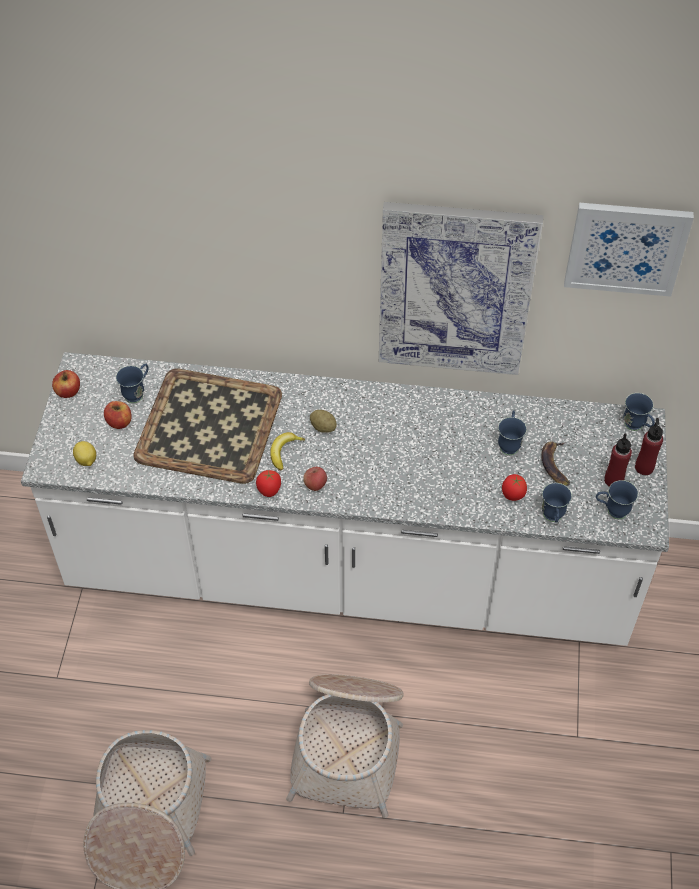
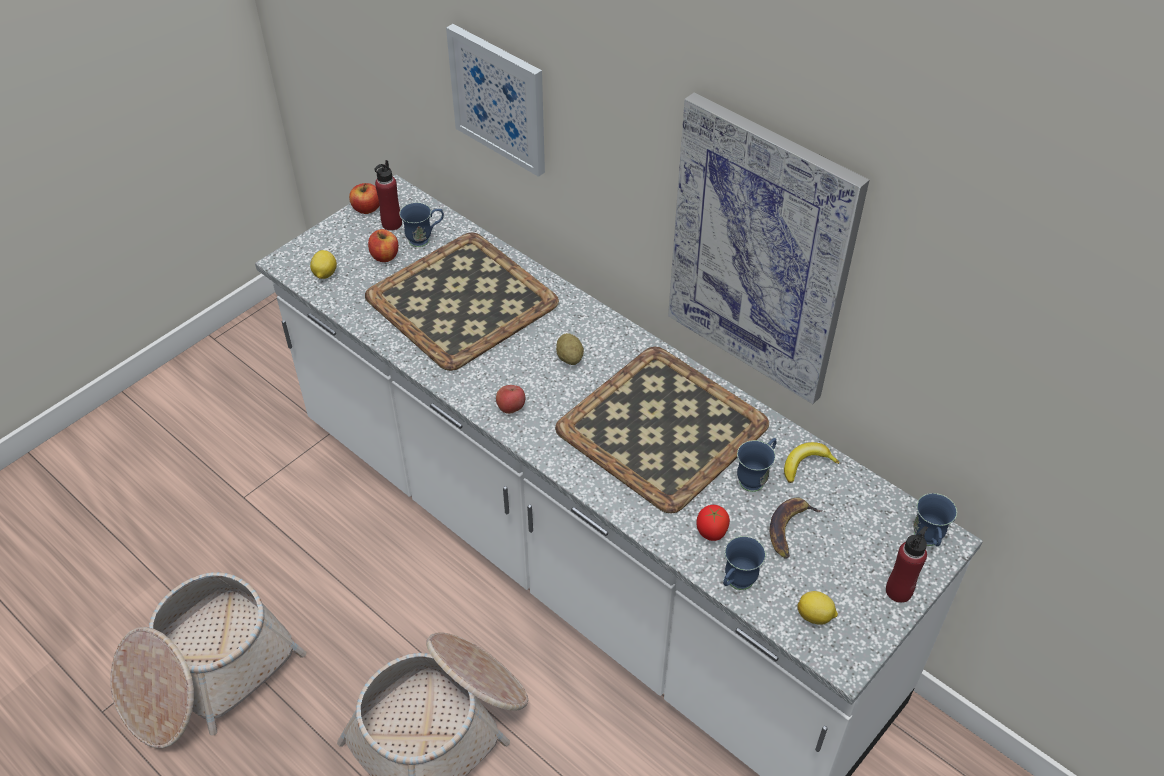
camera: 35 degrees right, 5 degrees down
(269, 491) = (460, 390): tomato -> none
(284, 452) = (509, 360): banana -> banana (806, 464)
(426, 442) = (664, 427): none -> tray
(612, 511) = (815, 617): blue mug -> lemon
(613, 480) = (847, 584): red bottle -> red bottle (391, 224)
(626, 247) = (967, 272): picture -> picture (499, 99)

